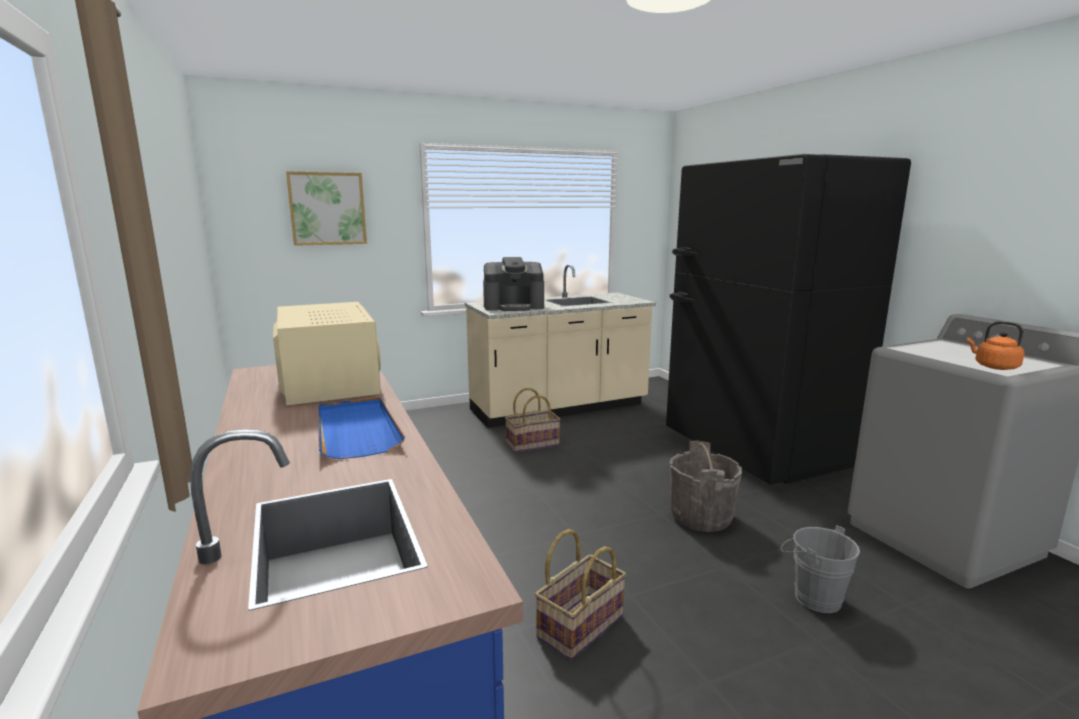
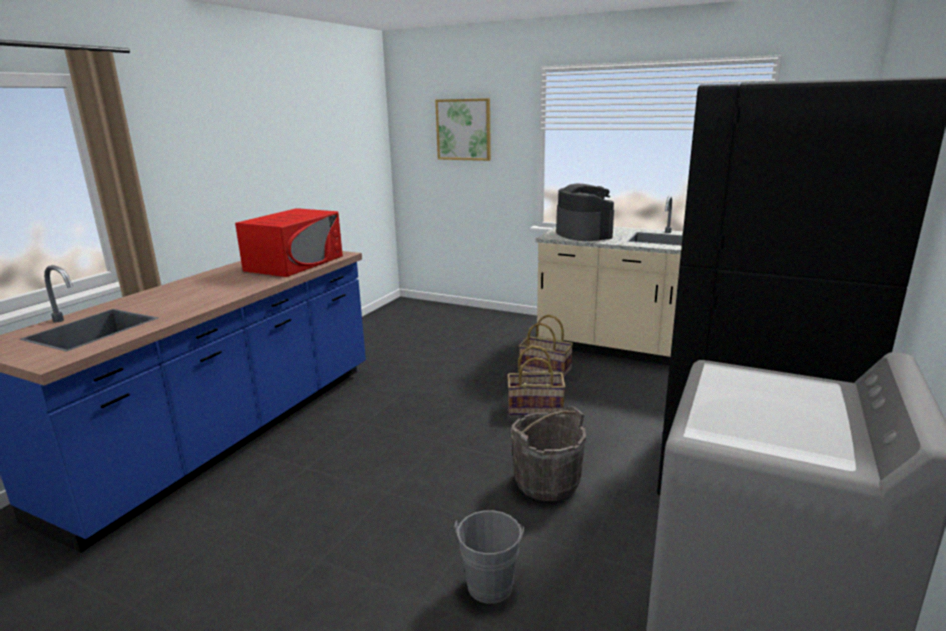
camera: 50 degrees right, 5 degrees up
(329, 381) = (295, 263): beige microwave -> red microwave
(356, 430) = (219, 292): blue tray -> none
(514, 306) = (583, 234): coffee machine -> coffee machine turned 150 degrees counterclockwise
(580, 625) = (331, 486): basket -> basket (535, 408)
(993, 367) = (723, 425): orange kettle -> none

